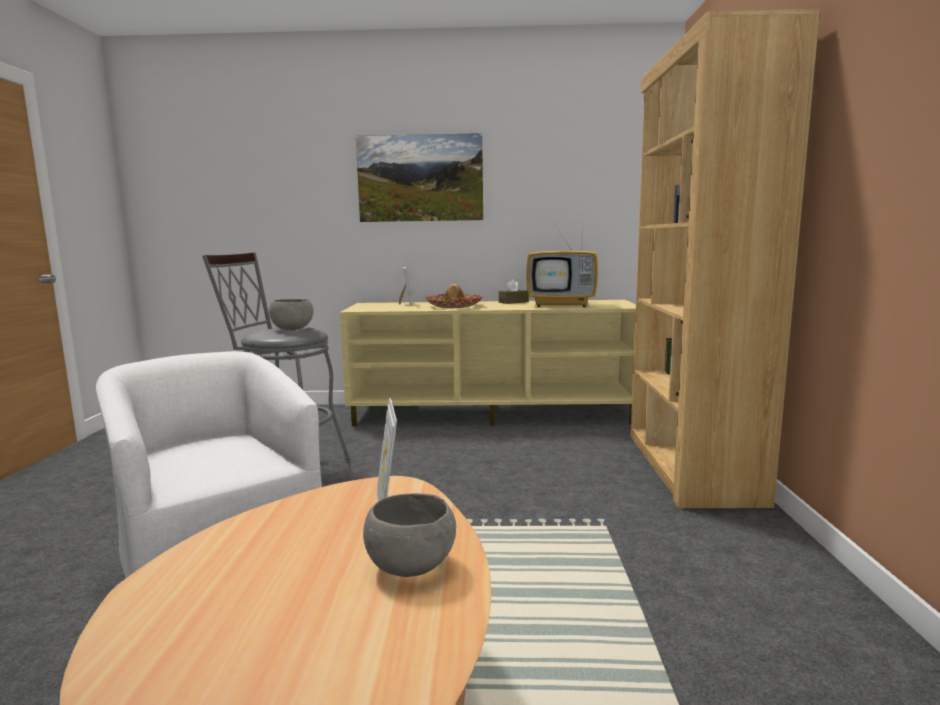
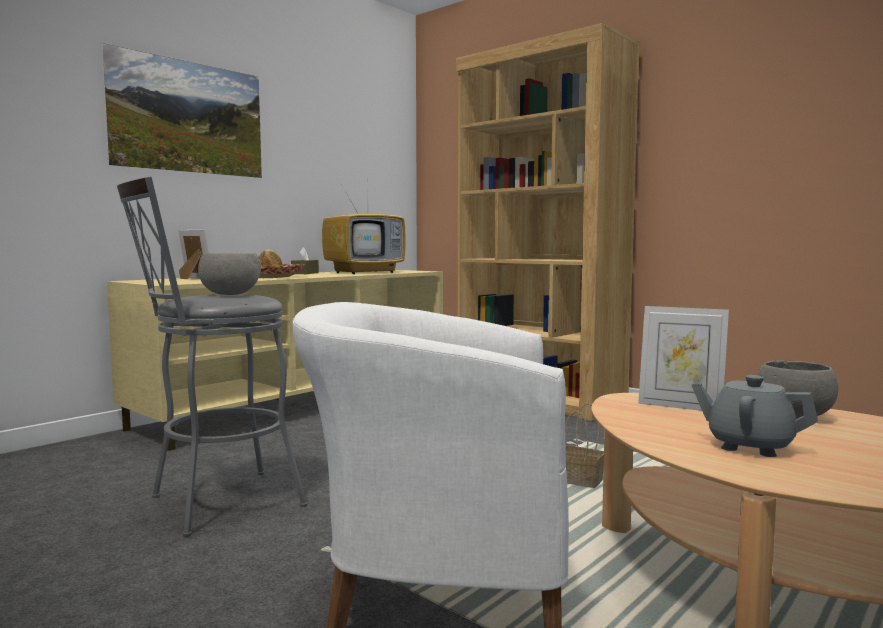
camera: 50 degrees left, 5 degrees down
(250, 566) = (750, 446): none -> grey teapot
(493, 558) = (582, 481): none -> basket

